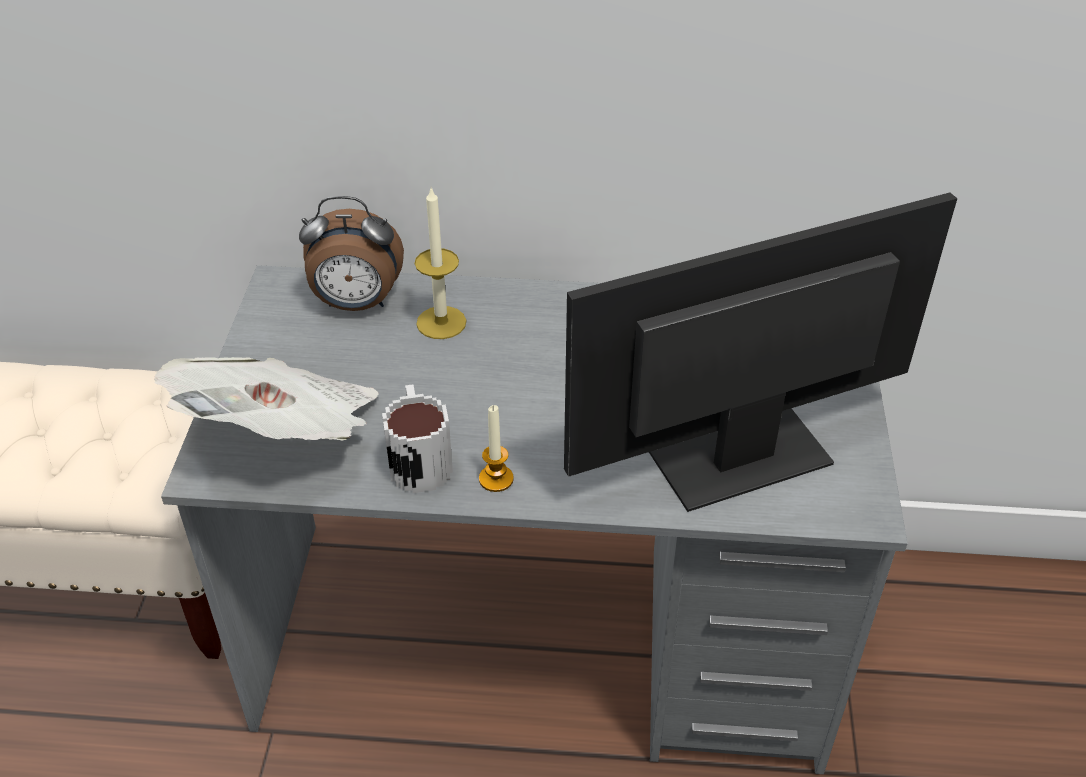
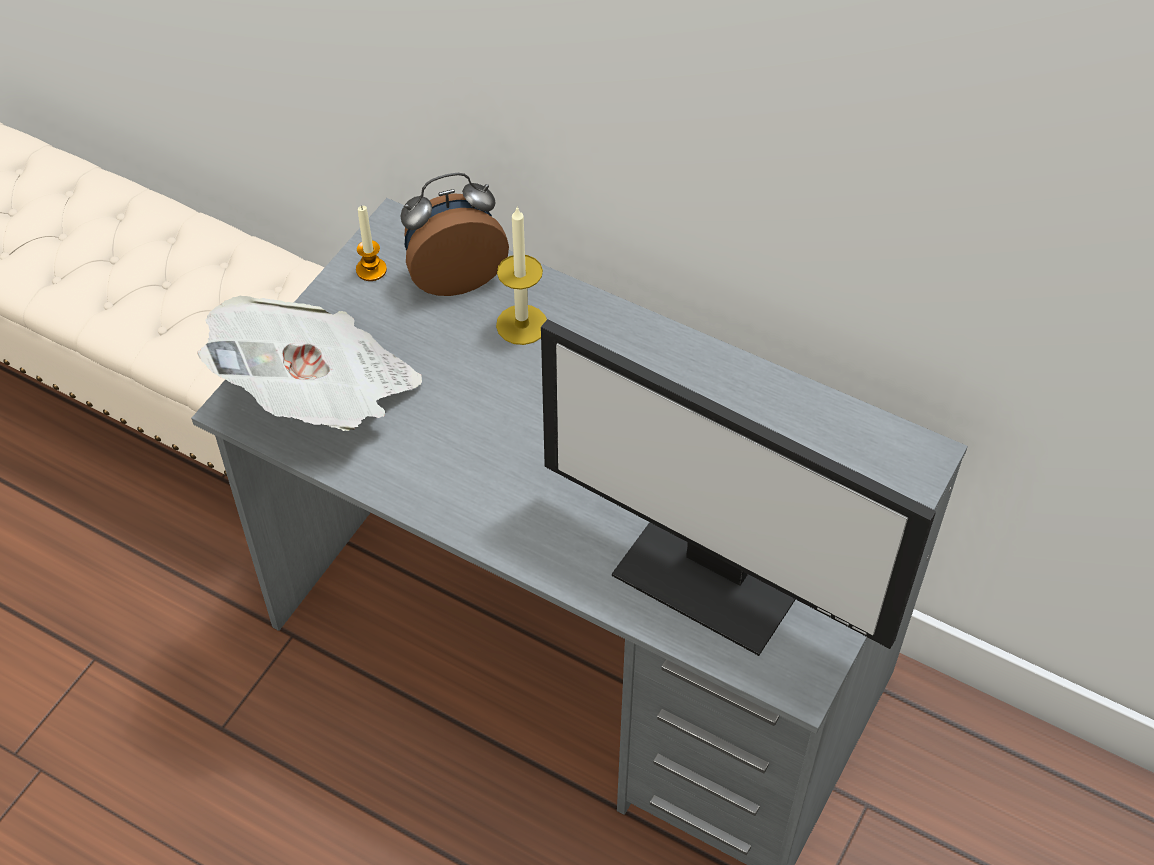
camera: 25 degrees right, 10 degrees up
(356, 304) = (455, 275): alarm clock -> alarm clock turned 135 degrees clockwise
(418, 457) = (423, 463): mug -> none
(496, 479) = (479, 512): candle -> candle (371, 270)
(737, 456) = (714, 575): monitor -> monitor turned 150 degrees counterclockwise

